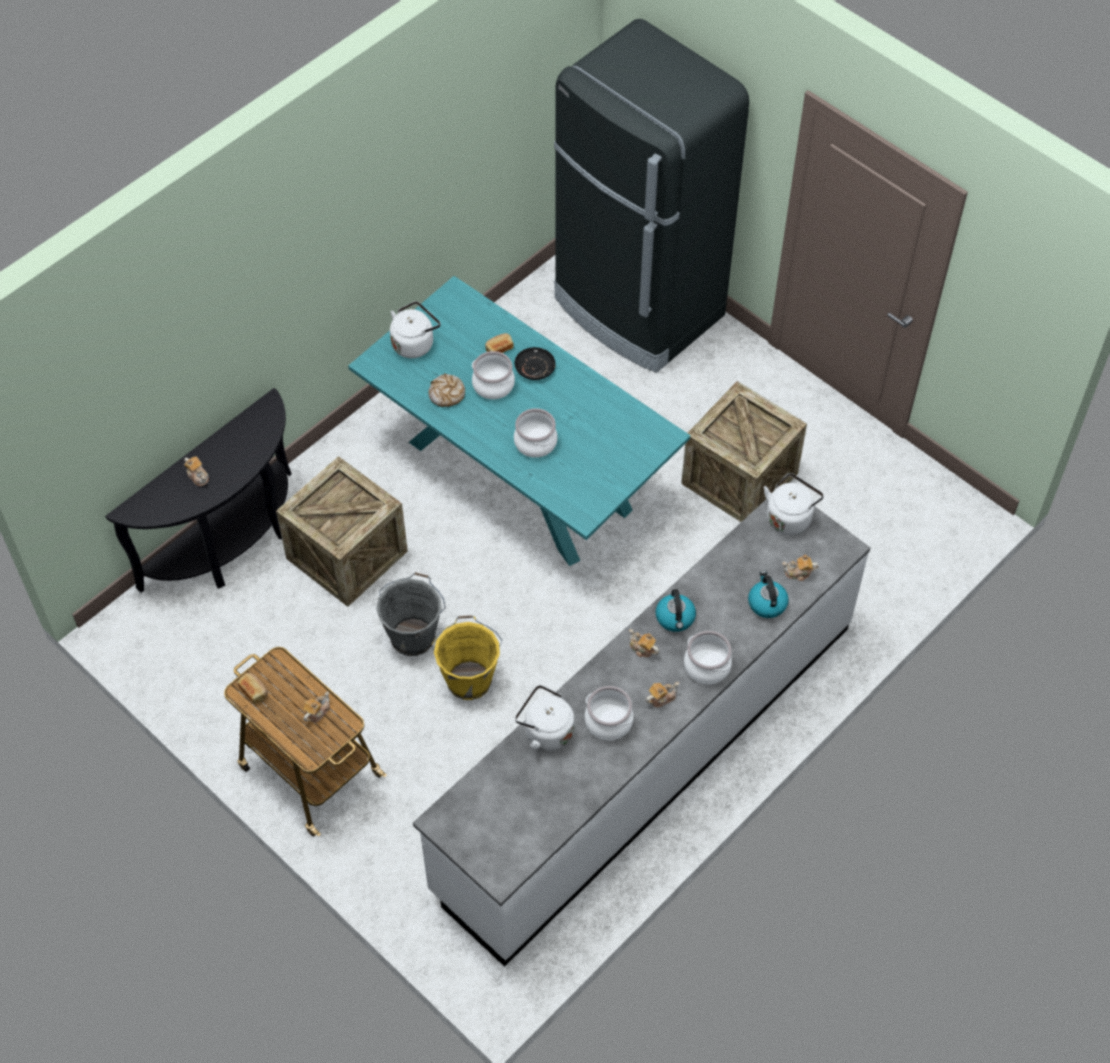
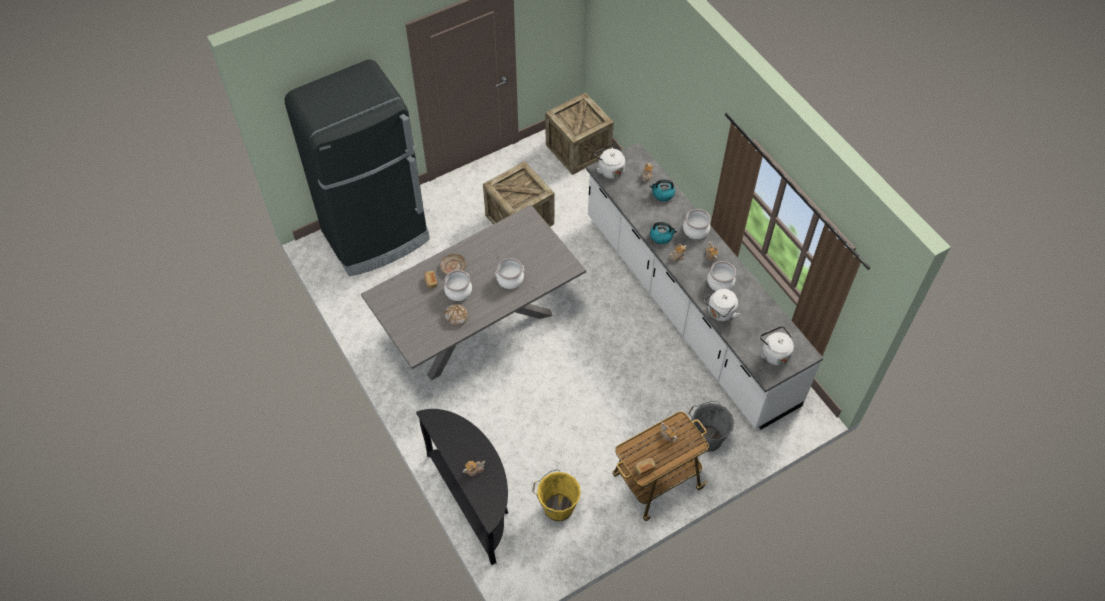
camera: 75 degrees left, 0 degrees up
(347, 555) = (506, 432): crate -> crate (578, 149)
(413, 635) = (576, 407): grey bucket -> grey bucket (706, 438)
(414, 343) = (408, 326): white kettle -> white kettle (774, 353)
(469, 678) = (615, 384): yellow bucket -> yellow bucket (557, 507)
(520, 475) = (478, 325): turquoise dining table -> grey dining table
(534, 367) = (453, 267): black plate -> beige plate

